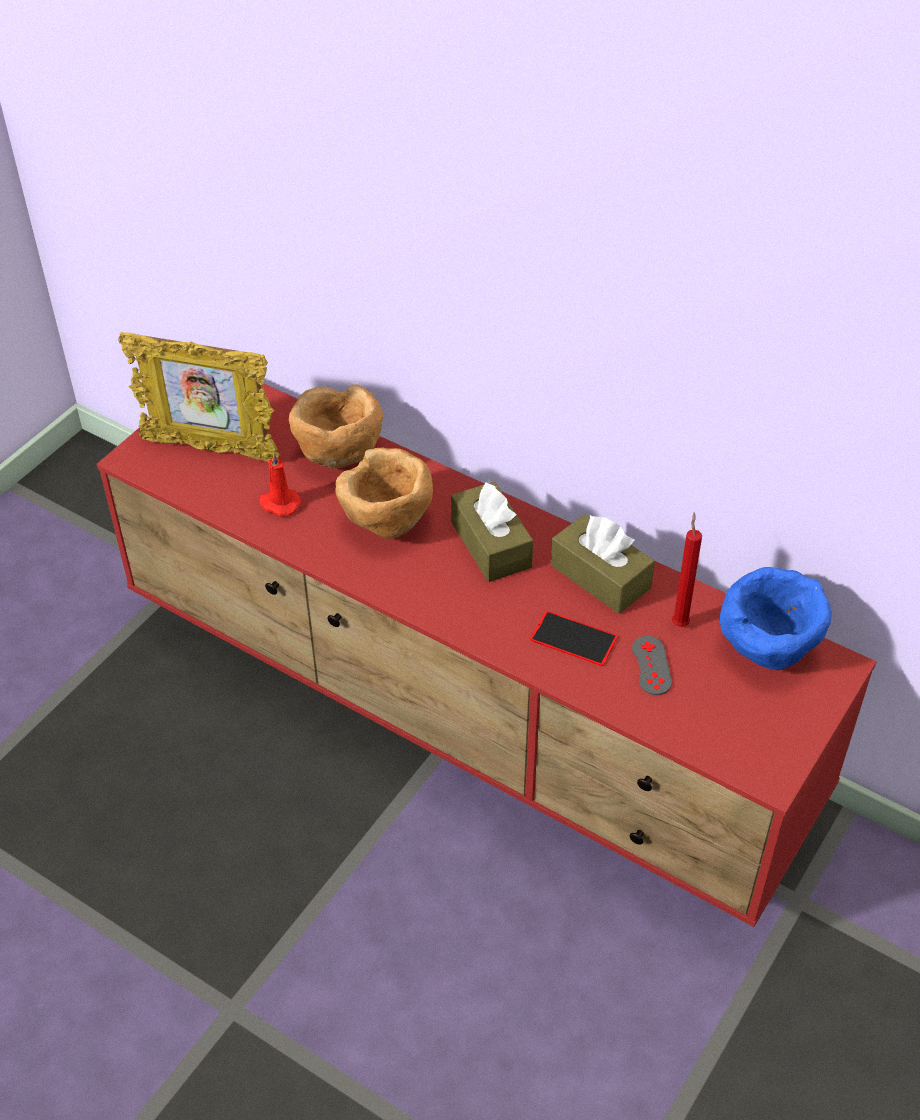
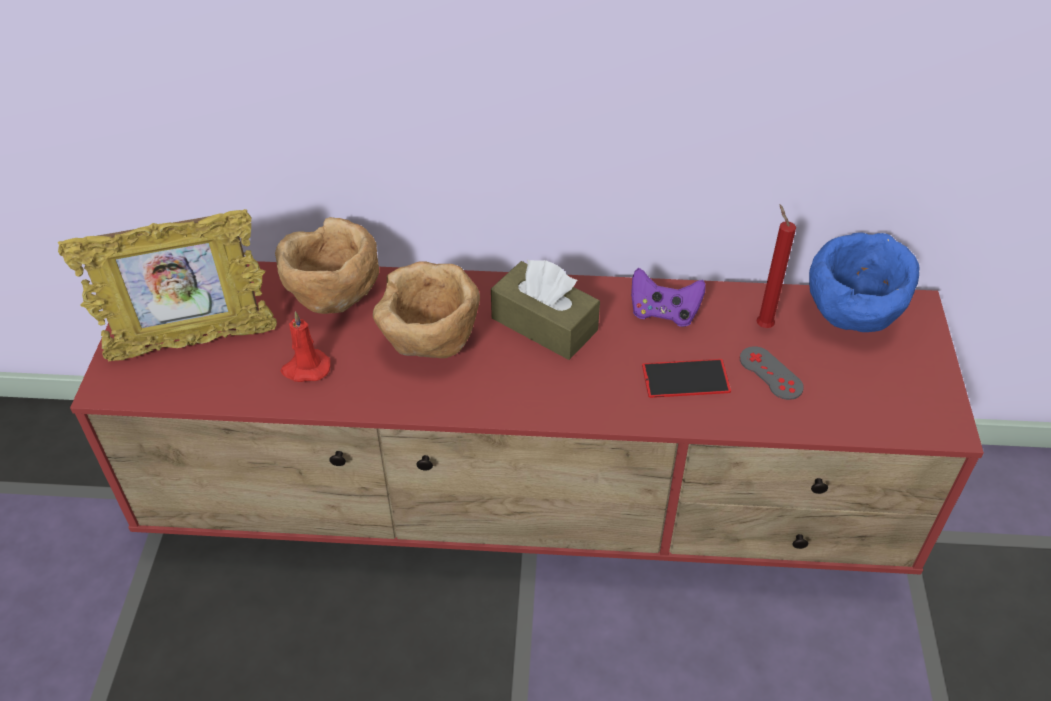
camera: 30 degrees left, 0 degrees up
(600, 576) = (663, 313): brown tissue box -> purple game controller

